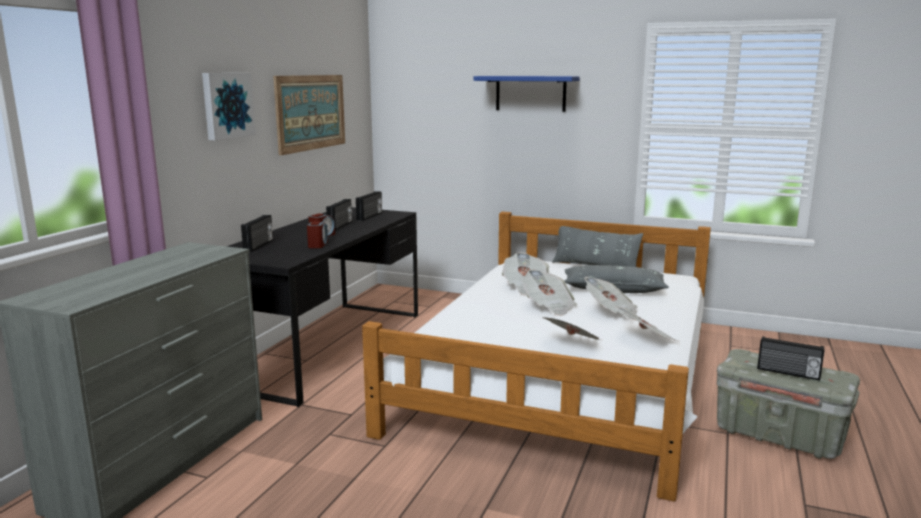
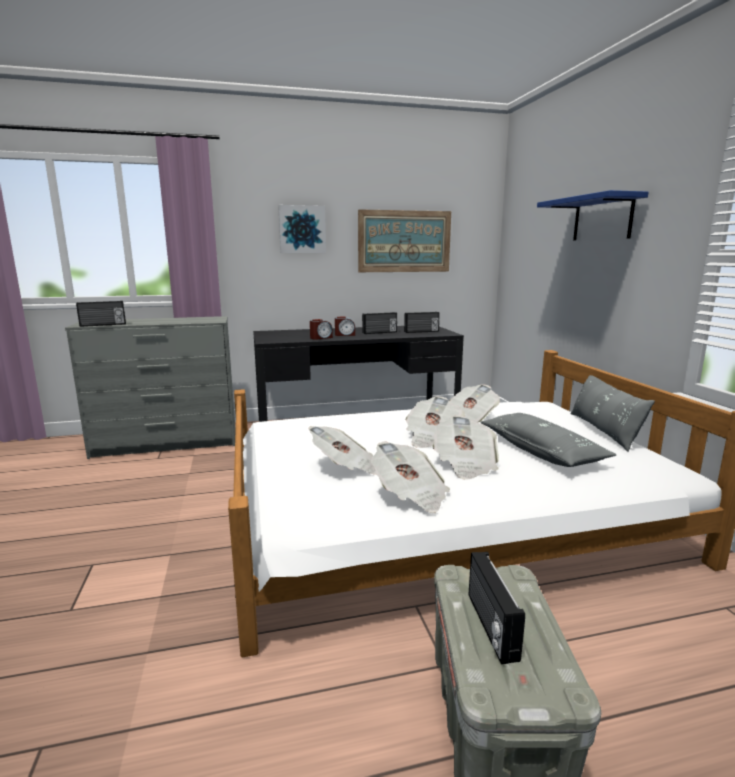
camera: 55 degrees right, 0 degrees up
(259, 245) = (298, 332): radio -> radio (103, 325)

